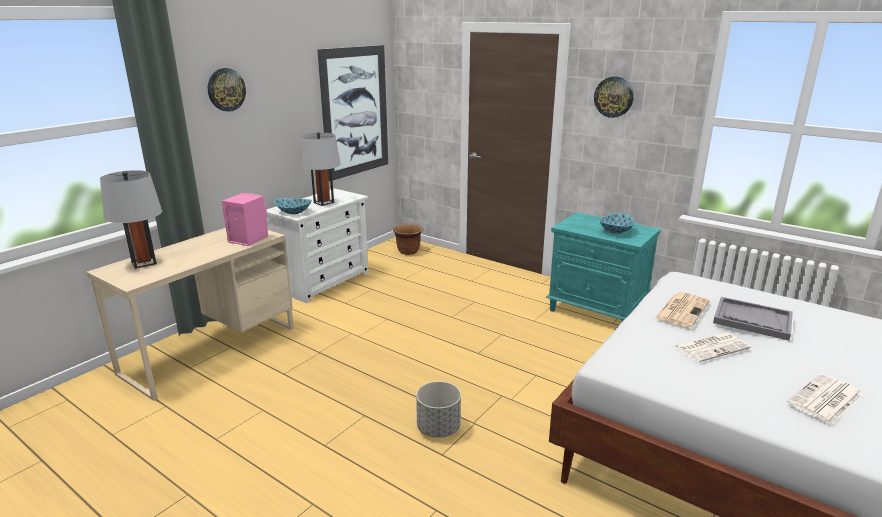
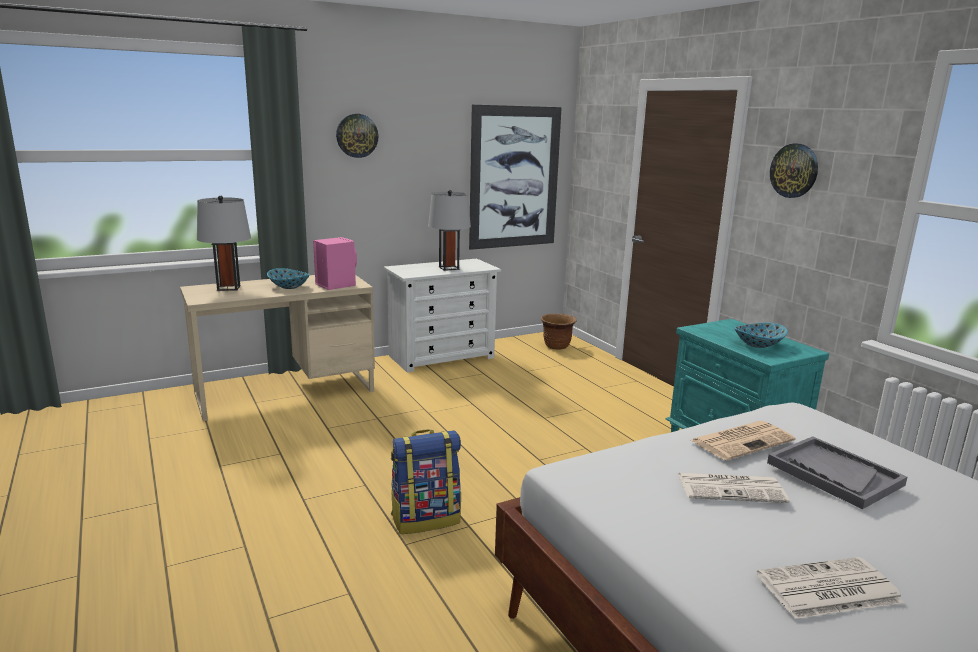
camera: 25 degrees right, 5 degrees down
(294, 212) = (409, 272): bowl -> bowl (289, 287)
(438, 428) = (426, 518): grey planter -> backpack

